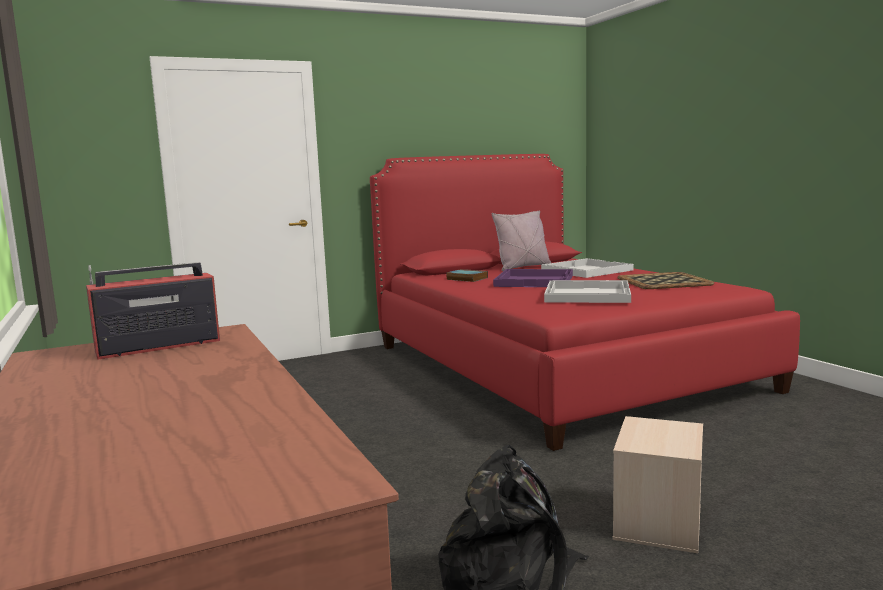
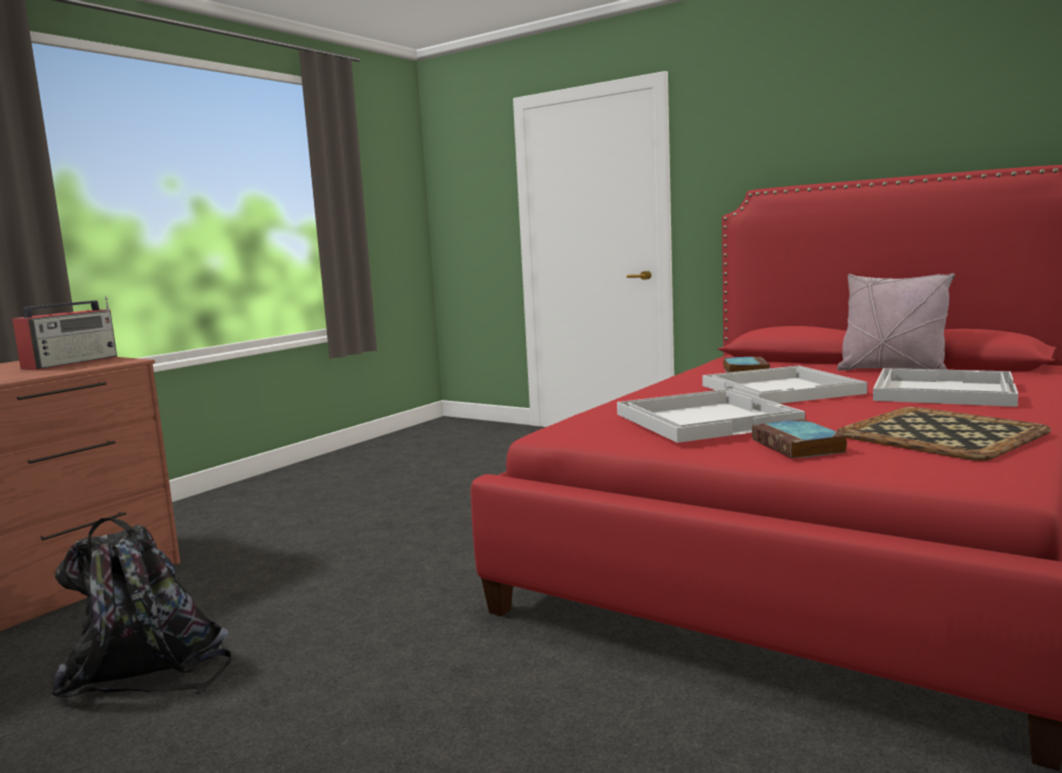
camera: 60 degrees right, 0 degrees up
(156, 346) = (72, 362): radio -> radio turned 90 degrees clockwise
(535, 281) = (782, 389): purple tray -> white tray
(658, 294) = (799, 446): none -> book
(659, 523) = (309, 724): beige storage box -> none

